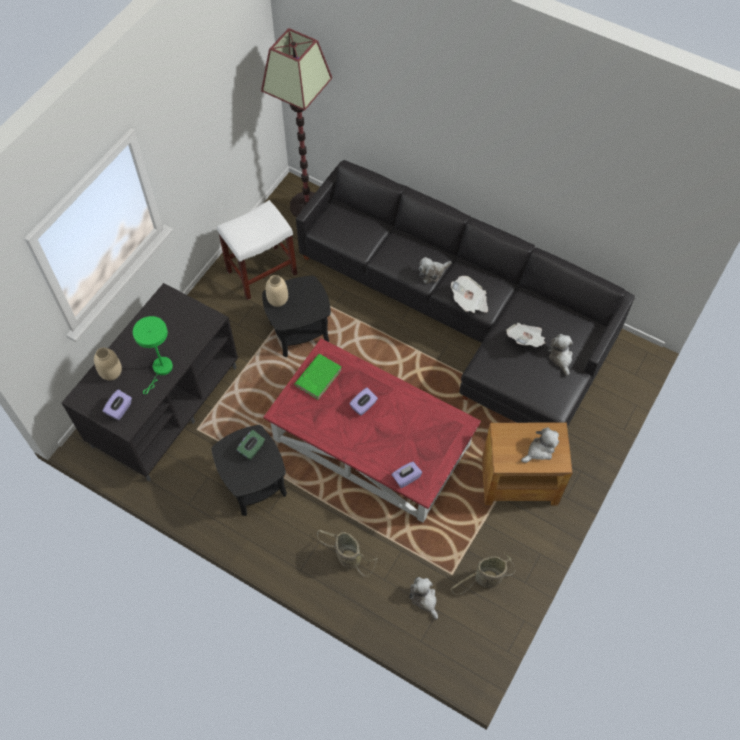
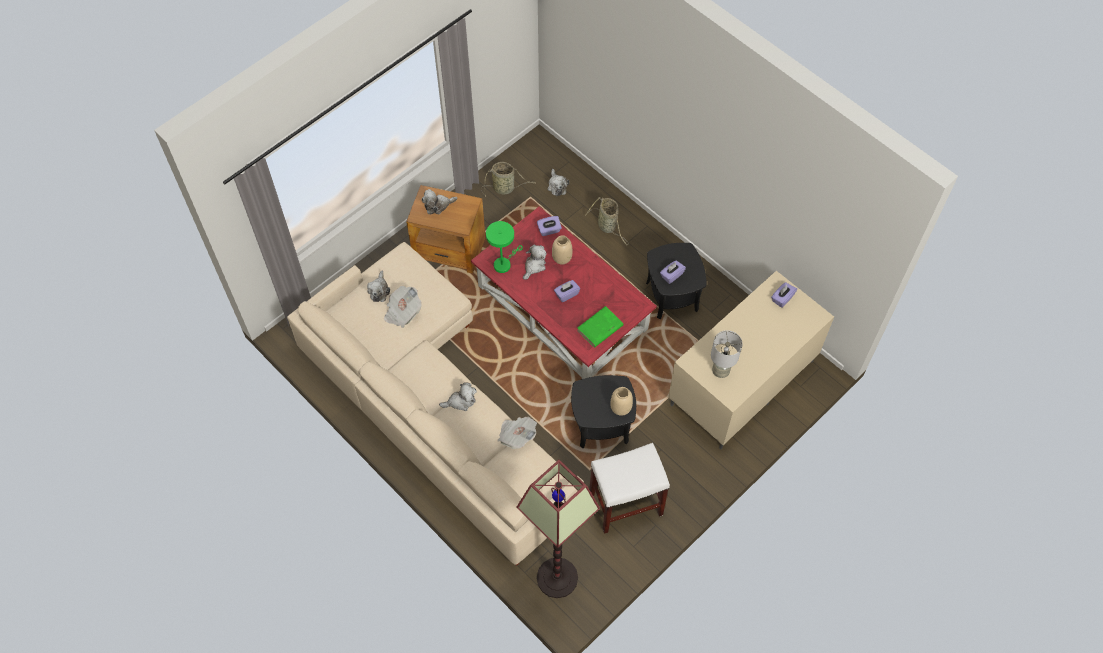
camera: 165 degrees left, 0 degrees up
(111, 372) = (788, 333): beige vase -> beige vase (561, 257)
(161, 370) = (743, 325): green table lamp -> green table lamp (504, 263)
(165, 405) = (742, 384): black tv stand -> beige tv stand
(179, 317) = (721, 371): none -> grey table lamp
(252, 449) = (671, 275): green tissue box -> purple tissue box
(409, 430) = (534, 266): none -> plush toy
(466, 313) = (432, 406): black sofa -> beige sofa
(469, 302) = (437, 361): newspaper -> newspaper (517, 436)

